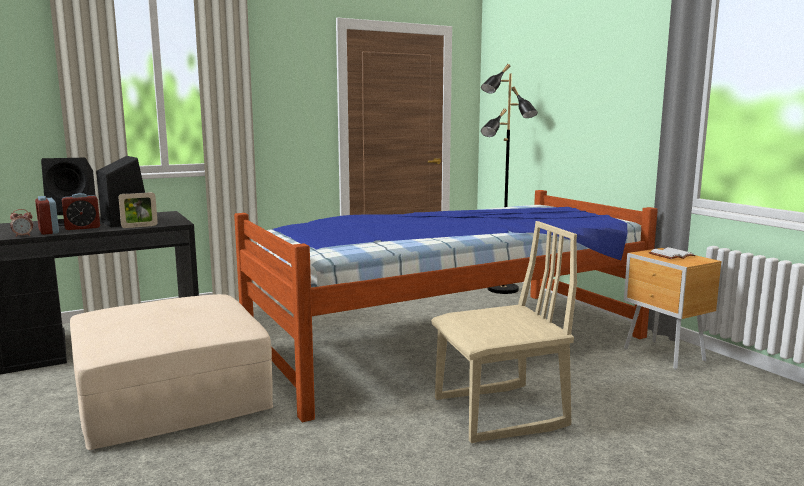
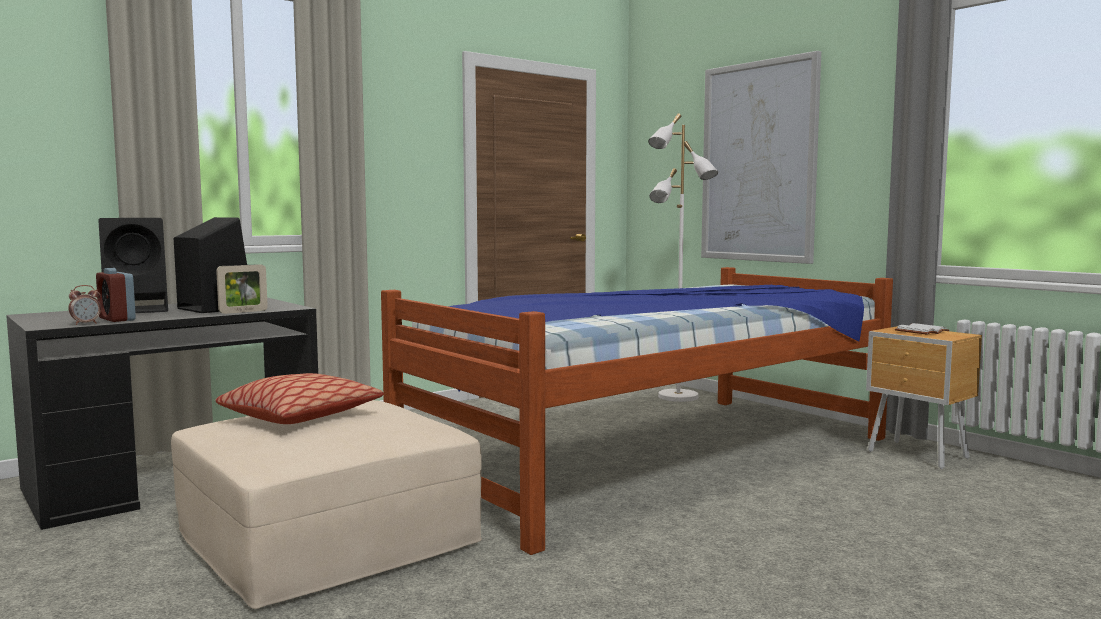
camera: 10 degrees left, 5 degrees down
(82, 228) = (161, 314): alarm clock -> none
(154, 309) = (300, 416): none -> pillow
(500, 414) = (774, 527): beige chair -> none
(502, 289) = (678, 397): black floor lamp -> white floor lamp
(569, 104) = (758, 162): none -> picture

